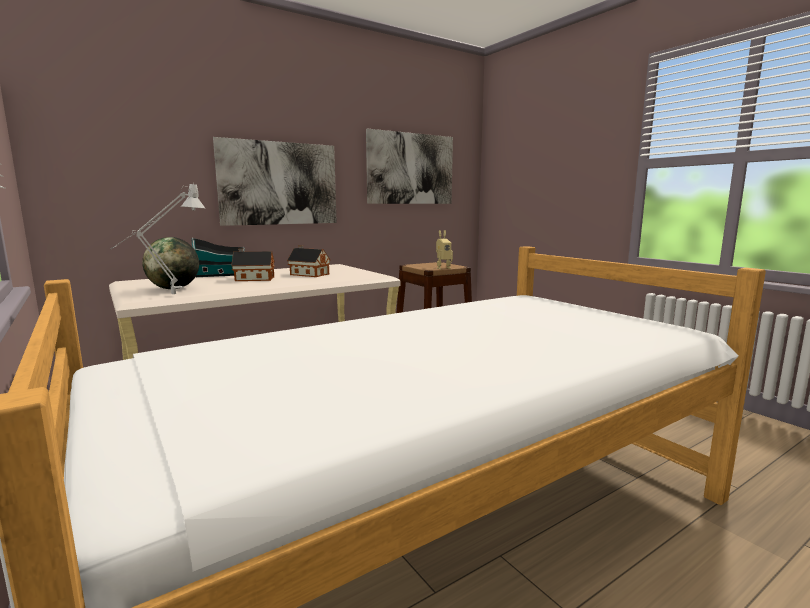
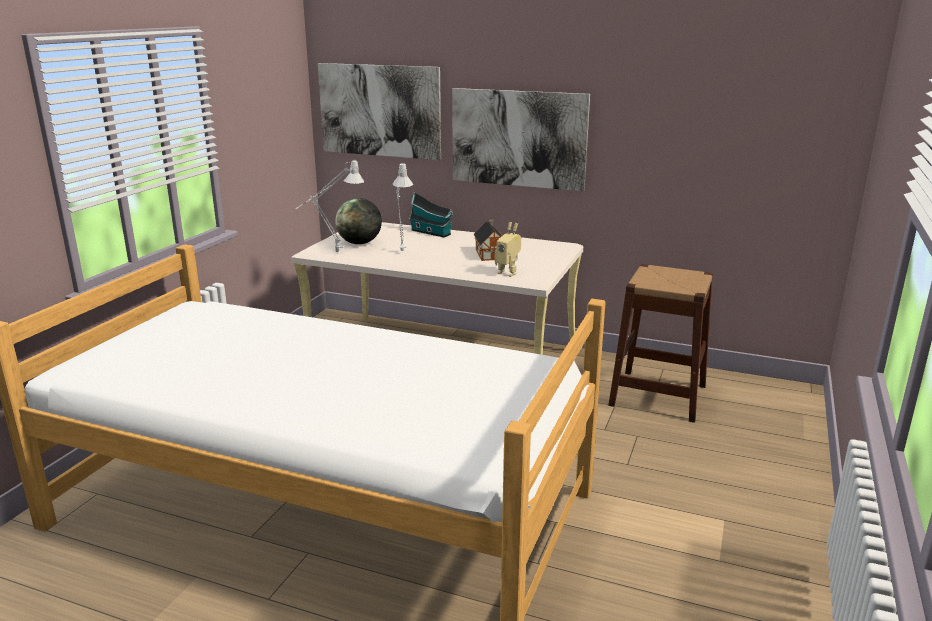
camera: 55 degrees right, 10 degrees up
(233, 284) = (401, 250): none -> grey table lamp
(253, 279) = (435, 247): toy house -> none
(411, 169) = (715, 125): picture -> picture (379, 110)
(442, 268) = (662, 286): toy robot -> toy robot (508, 273)

